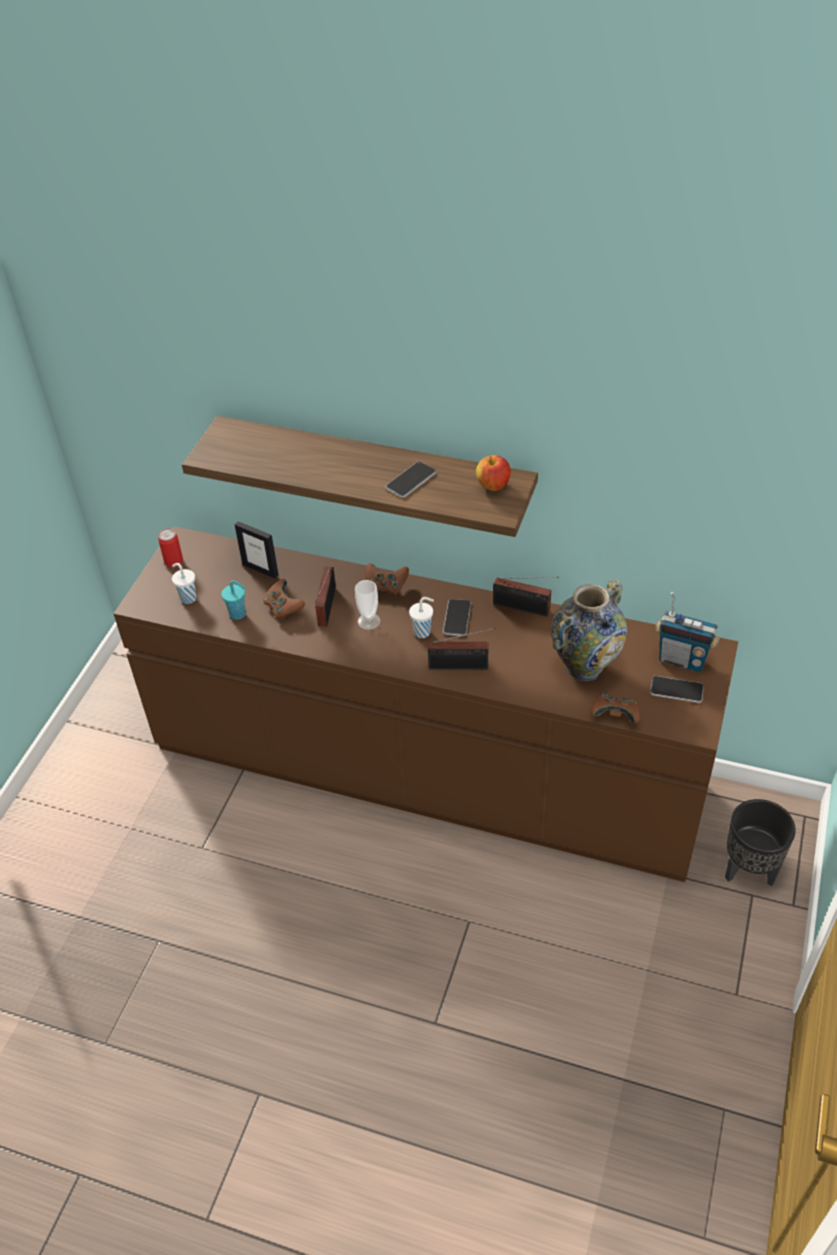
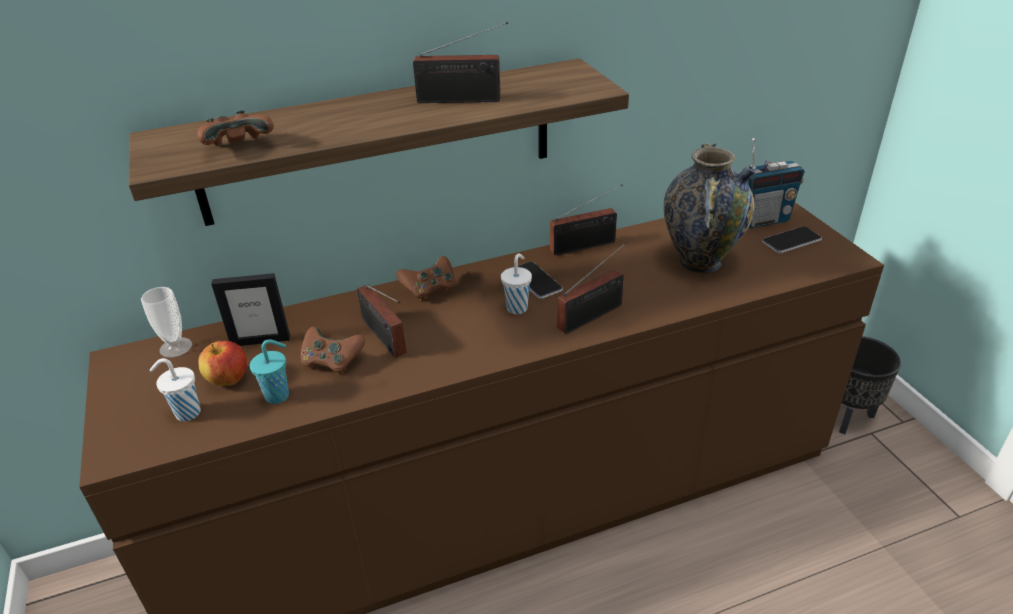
camera: 40 degrees left, 10 degrees down
(173, 561) = (125, 385): can -> none
(369, 621) = (448, 326): cup -> cup (176, 347)
(411, 480) = (463, 100): phone -> radio
(493, 485) = (555, 77): apple -> apple (228, 379)
(615, 716) = (778, 283): brown game controller -> brown game controller (239, 147)

